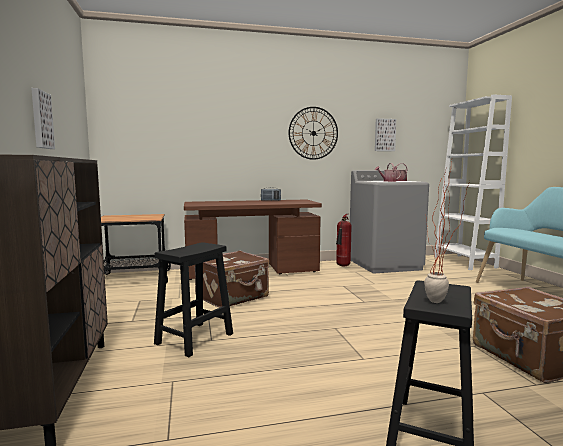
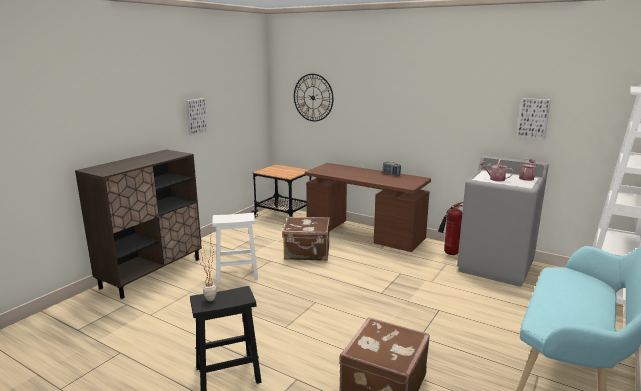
camera: 45 degrees right, 10 degrees up
(195, 338) = (238, 273): black stool -> white stool
(313, 133) = (445, 111): wall clock -> wall clock (313, 97)

